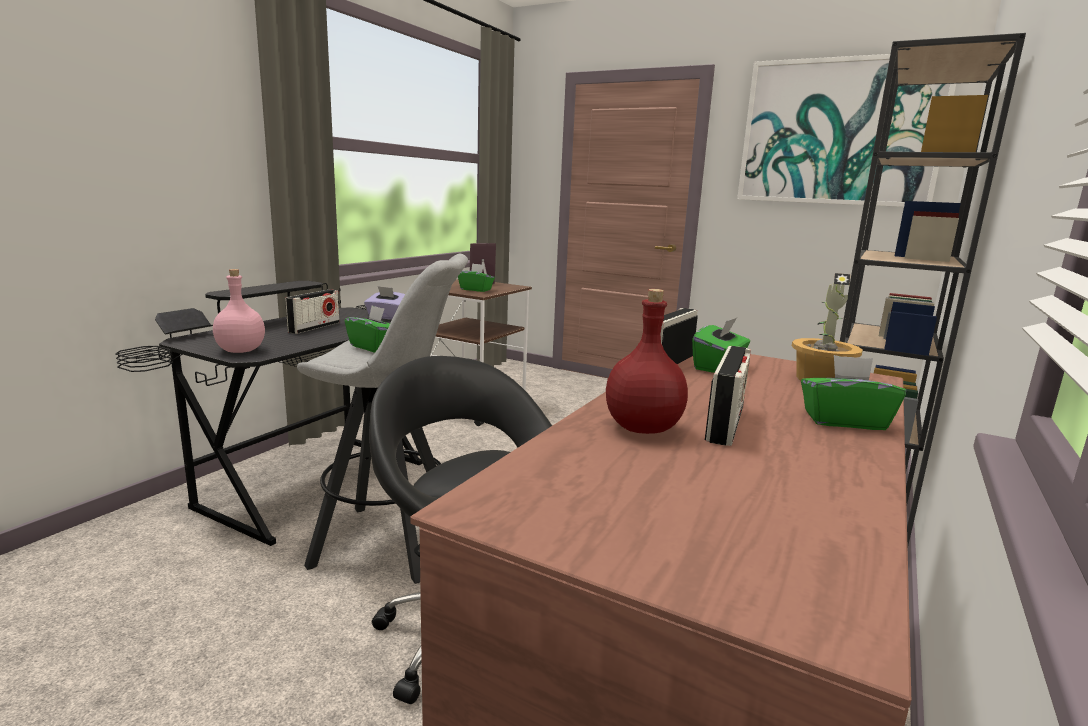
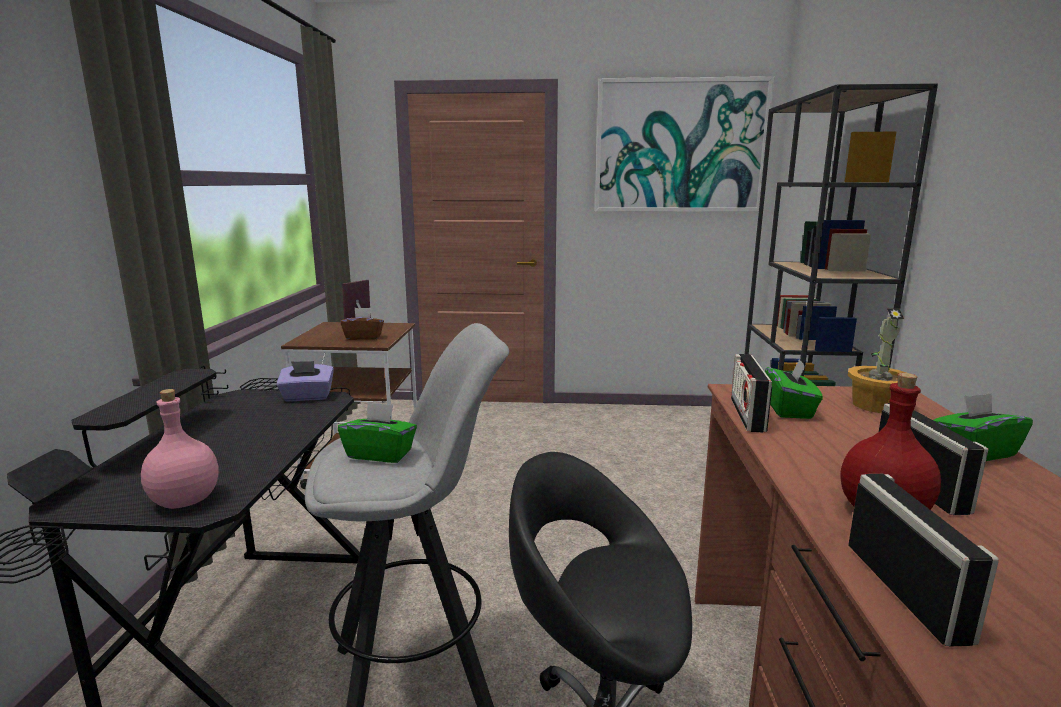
camera: 25 degrees left, 0 degrees up
(314, 327) = (235, 434): radio -> radio (905, 590)
(476, 289) = (363, 337): green tissue box -> brown tissue box

